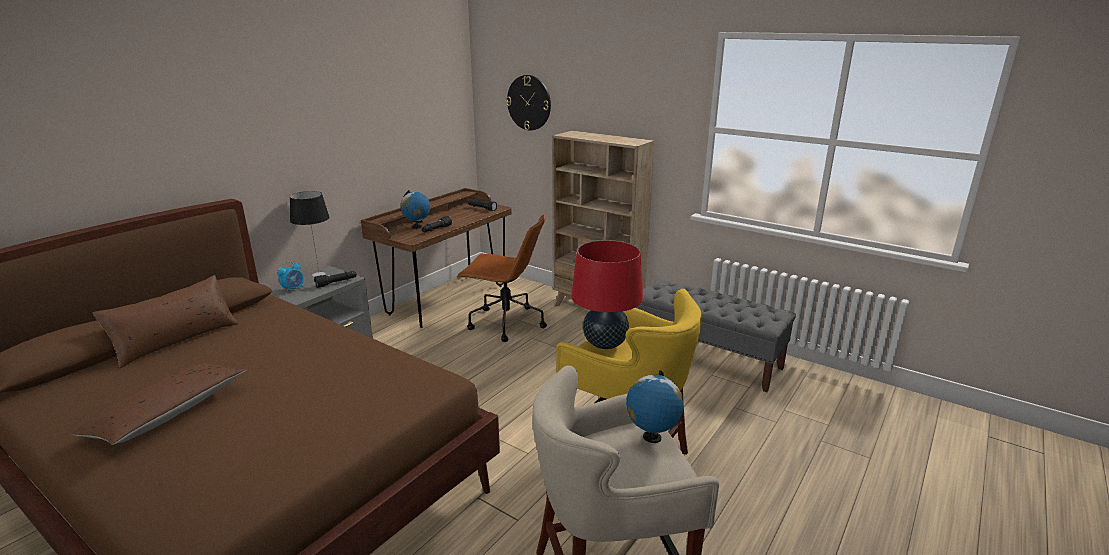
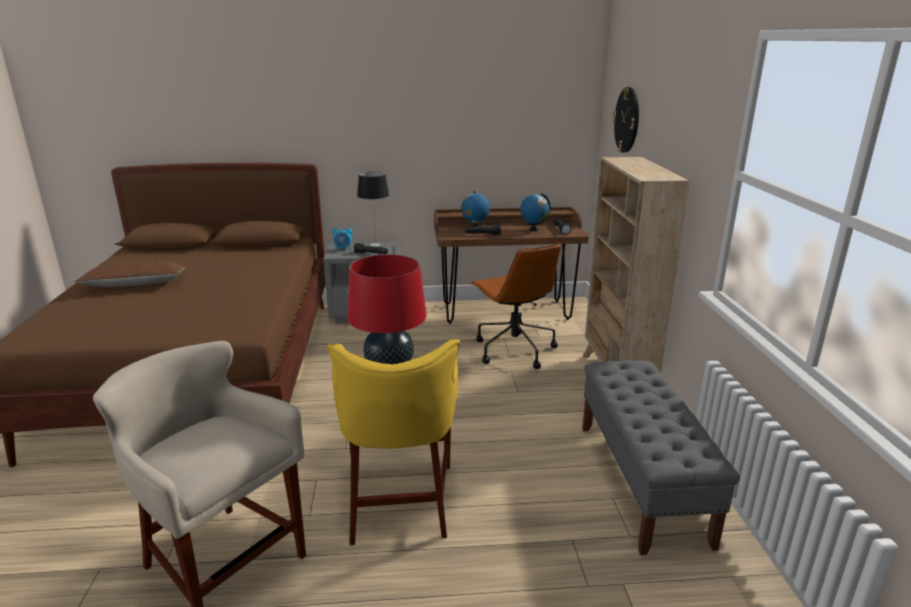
camera: 50 degrees right, 0 degrees up
(176, 340) = (217, 251): brown pillow -> none
(651, 437) = (244, 443): globe -> globe (533, 229)

